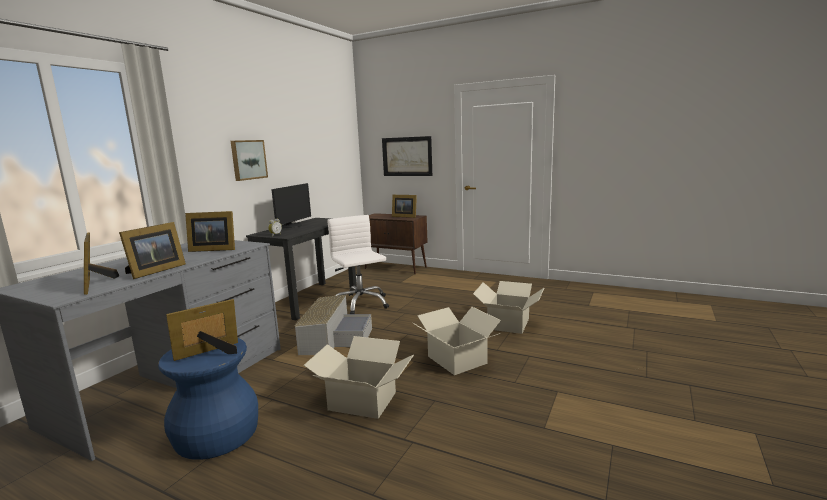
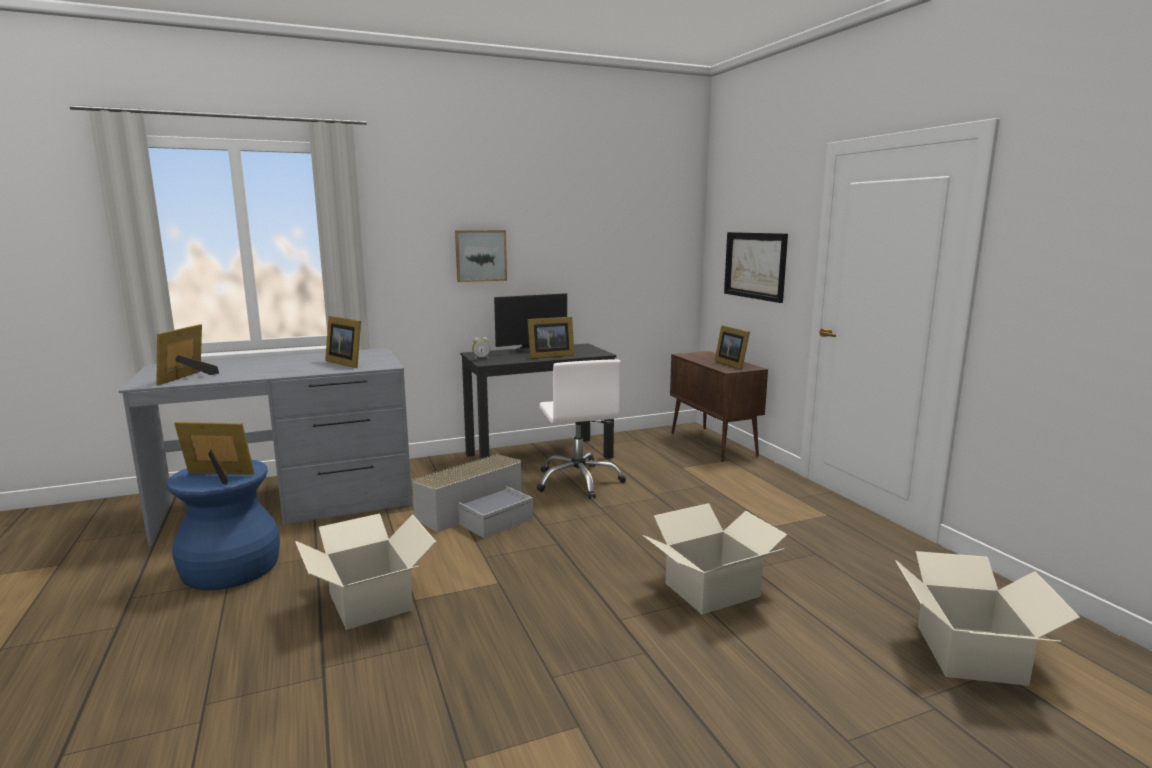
camera: 40 degrees right, 0 degrees up
(154, 271) = (247, 375): picture frame -> picture frame (549, 356)
(360, 304) = (578, 481): white office chair -> white office chair turned 150 degrees clockwise
(457, 359) = (546, 606): cardboard box -> cardboard box (970, 653)

